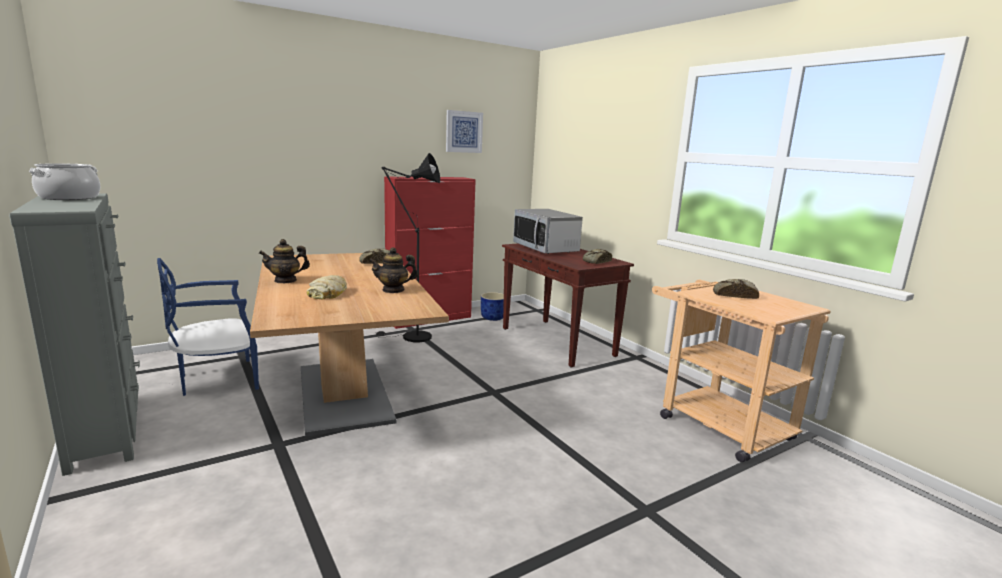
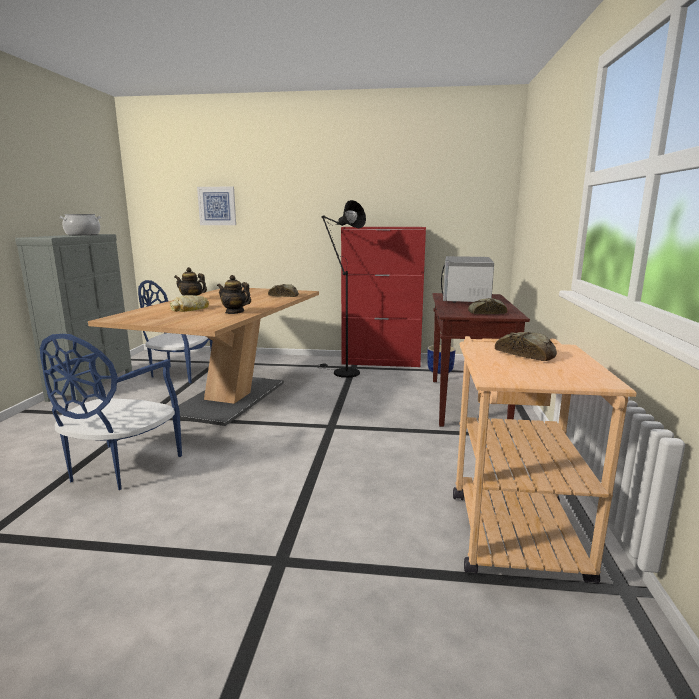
camera: 40 degrees right, 0 degrees up
(366, 506) = (120, 467): none -> blue chair
(464, 132) = (428, 181): picture -> picture (217, 206)

